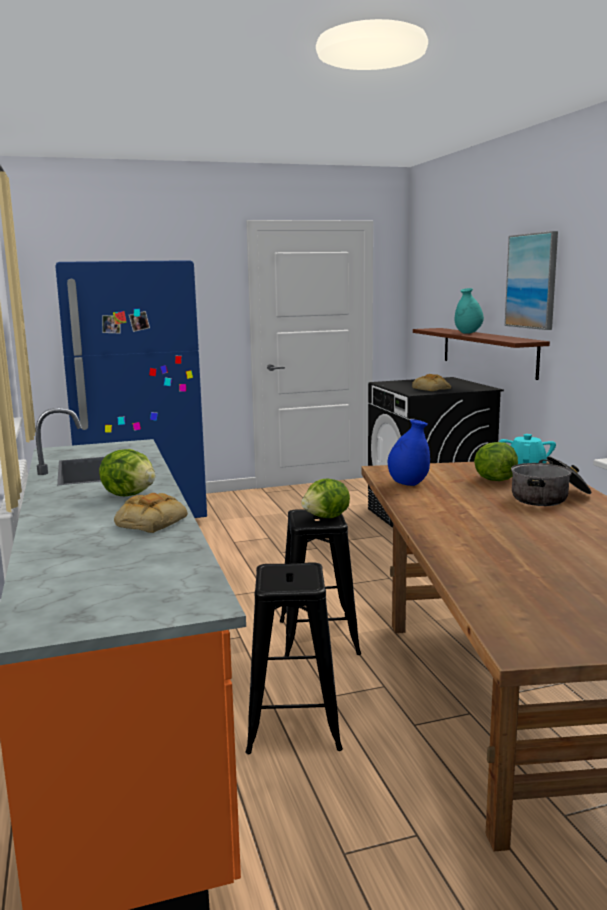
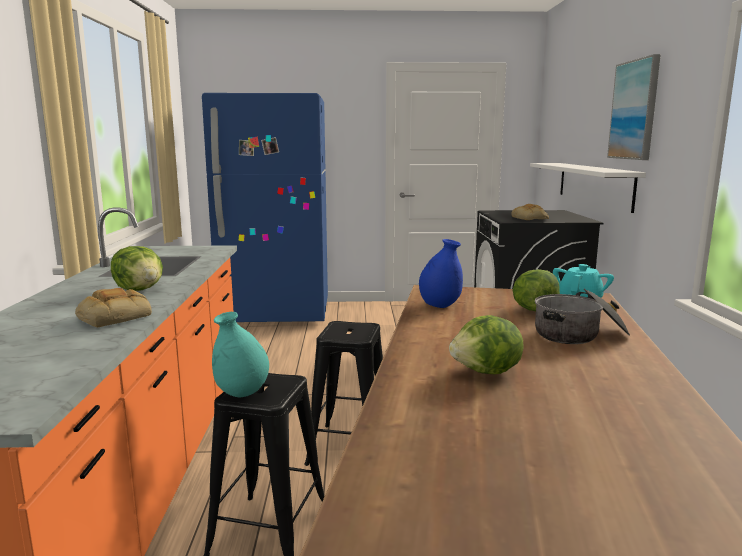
camera: 15 degrees right, 0 degrees up
(327, 517) = (358, 332): lettuce -> lettuce (487, 372)
(468, 333) = (575, 166): turquoise vase -> turquoise vase (242, 394)
(487, 351) = (593, 184): brown shelf -> white shelf

